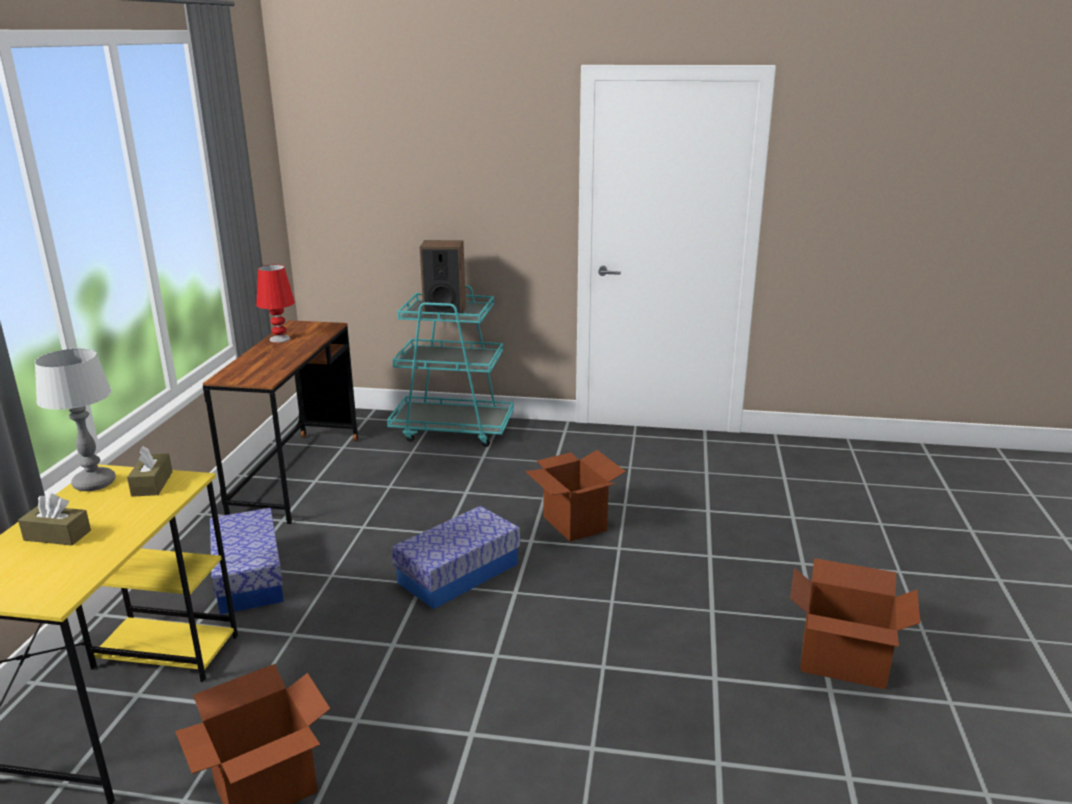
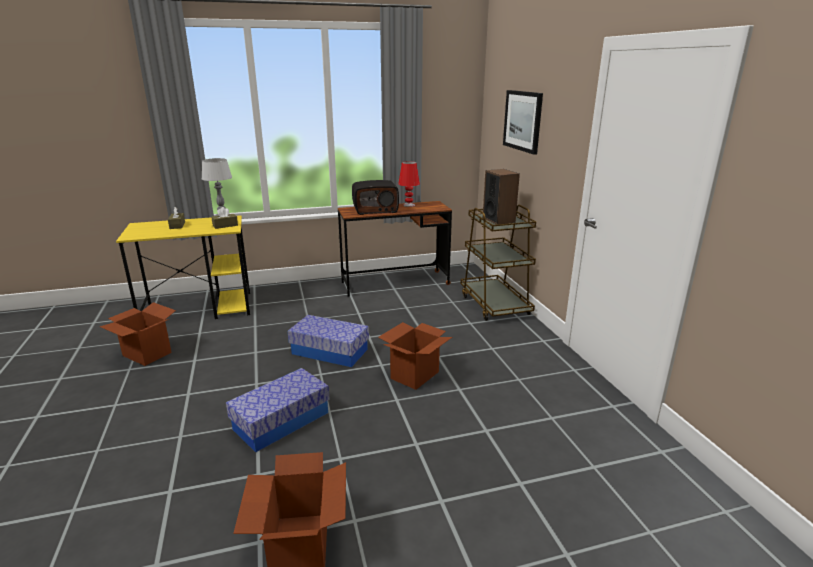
camera: 65 degrees right, 0 degrees up
(249, 577) = (296, 302): storage box -> storage box (281, 421)
(267, 361) = (375, 210): none -> radio
(417, 170) = (523, 121): none -> picture
(453, 430) = (494, 305): turquoise cart -> brown cart

